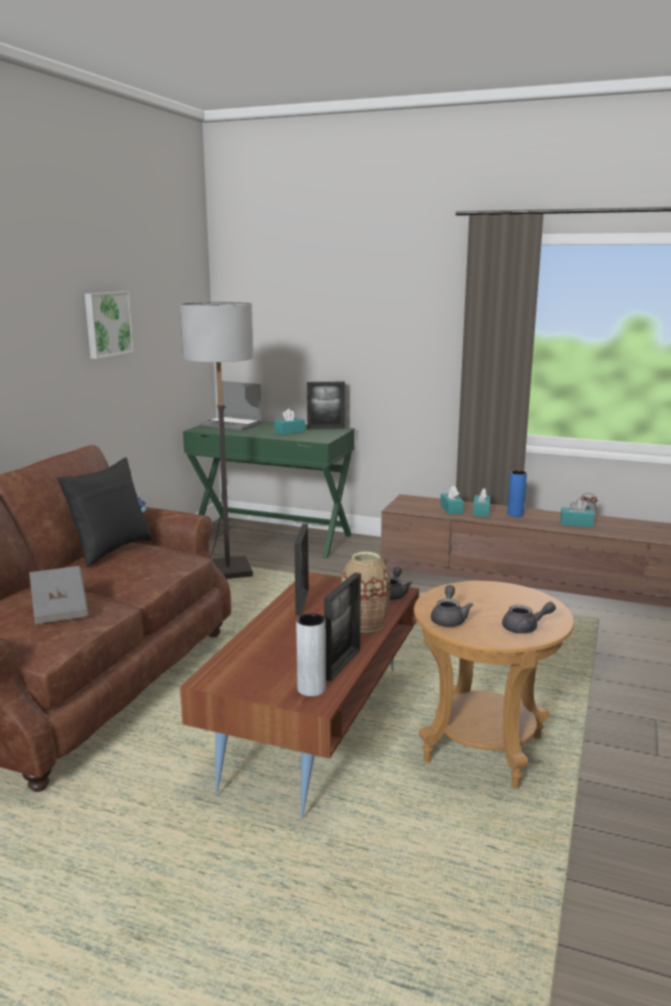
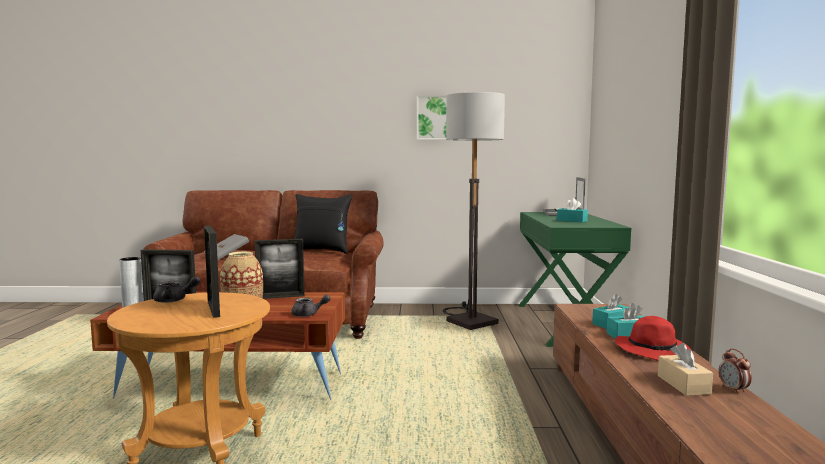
camera: 70 degrees right, 10 degrees down
(326, 428) = (608, 224): picture frame -> picture frame (213, 309)
(515, 514) = (653, 350): blue vase -> red hat
(525, 628) = (148, 319): grey teapot -> none
(576, 523) = (683, 385): turquoise tissue box -> beige tissue box

